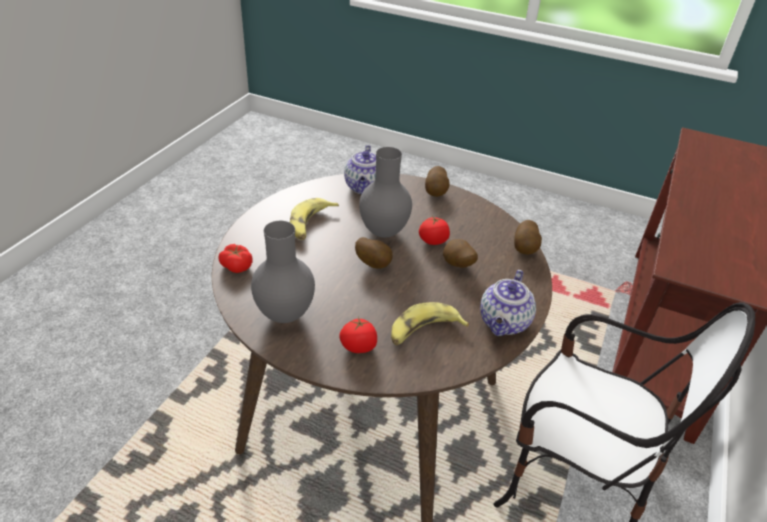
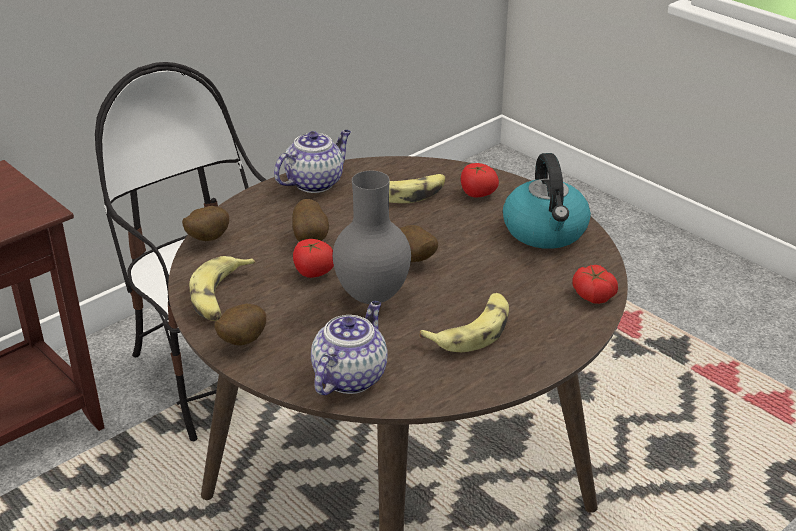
camera: 155 degrees left, 5 degrees down
(284, 316) = (545, 231): grey vase -> kettle
(473, 214) = (220, 296): none -> banana

